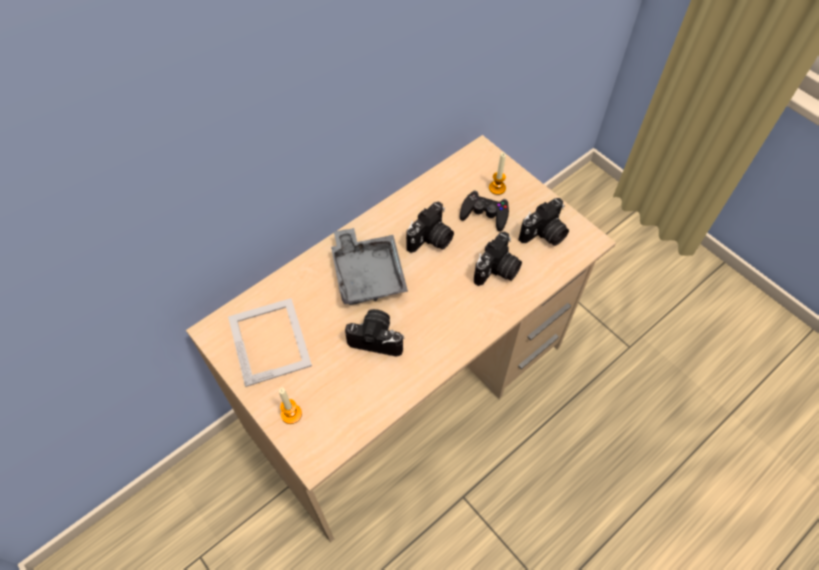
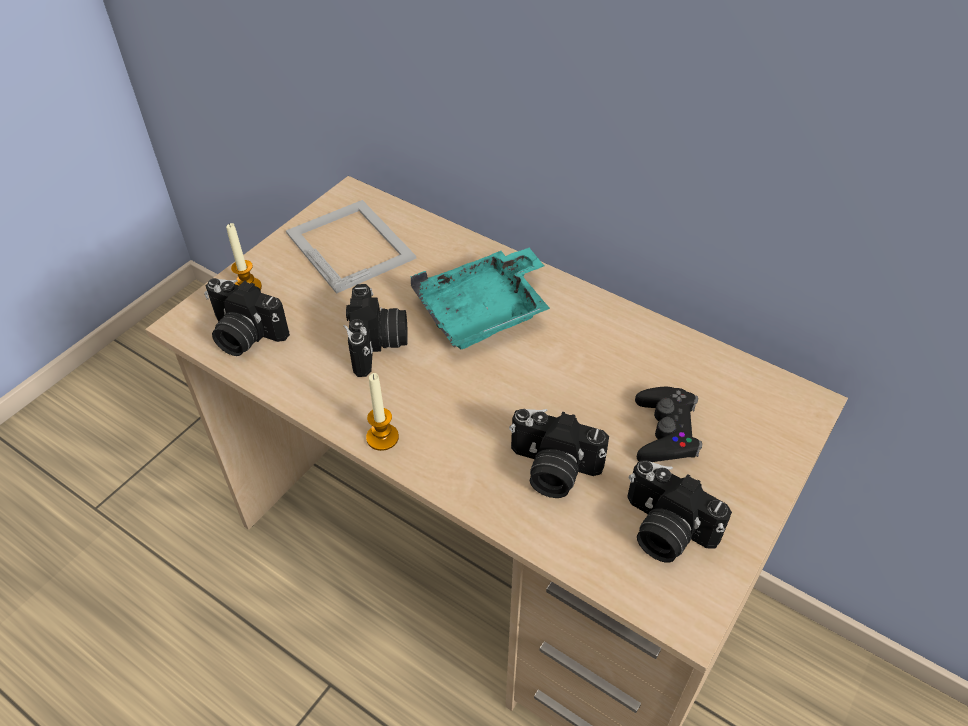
camera: 75 degrees right, 10 degrees down
(270, 340) = (350, 244): picture frame -> picture frame turned 90 degrees counterclockwise
(368, 274) = (484, 312): grey tray -> turquoise tray
(431, 240) = (578, 371): camera -> camera (244, 335)
(497, 188) = (734, 440): candle -> candle (382, 437)

